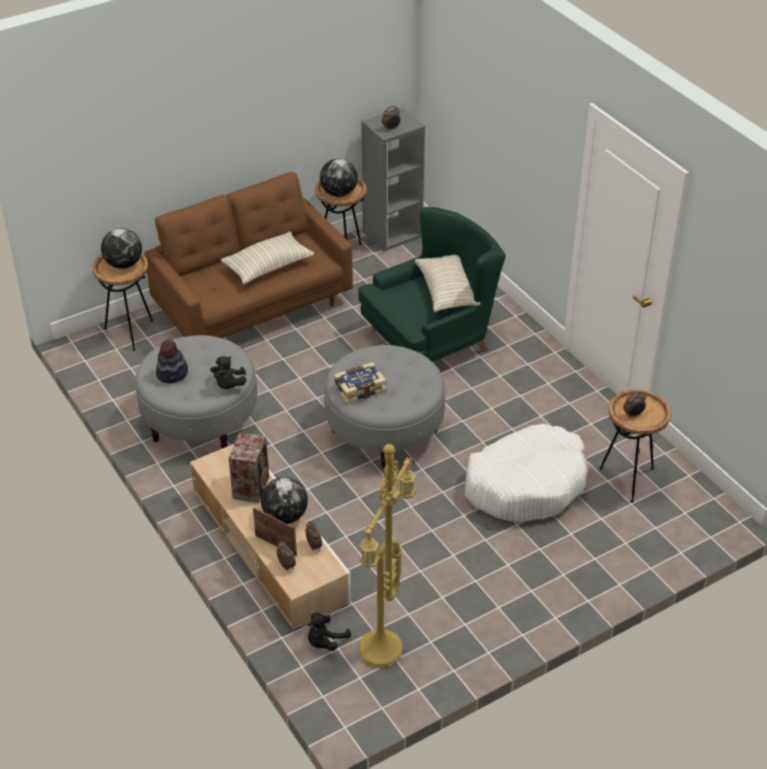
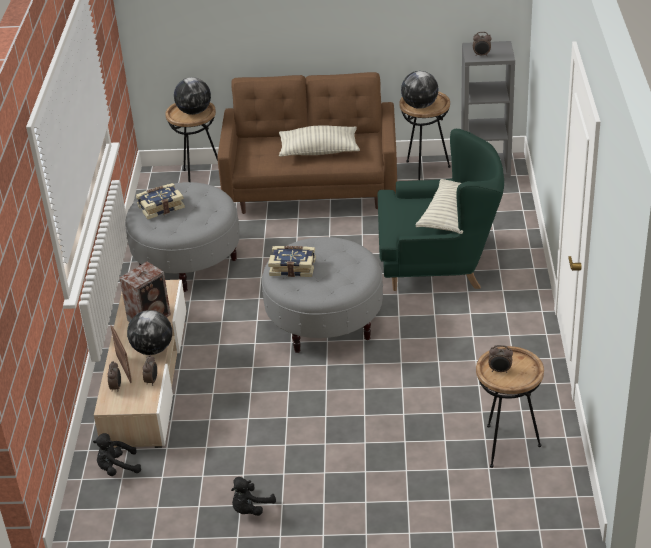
camera: 35 degrees right, 5 degrees down
(172, 374) = (160, 207): hat -> book
(229, 385) = (194, 229): black plush toy -> black plush toy (250, 509)
(382, 652) = (152, 497): yellow floor lamp -> none
(526, 484) = (405, 413): white dog bed -> none

